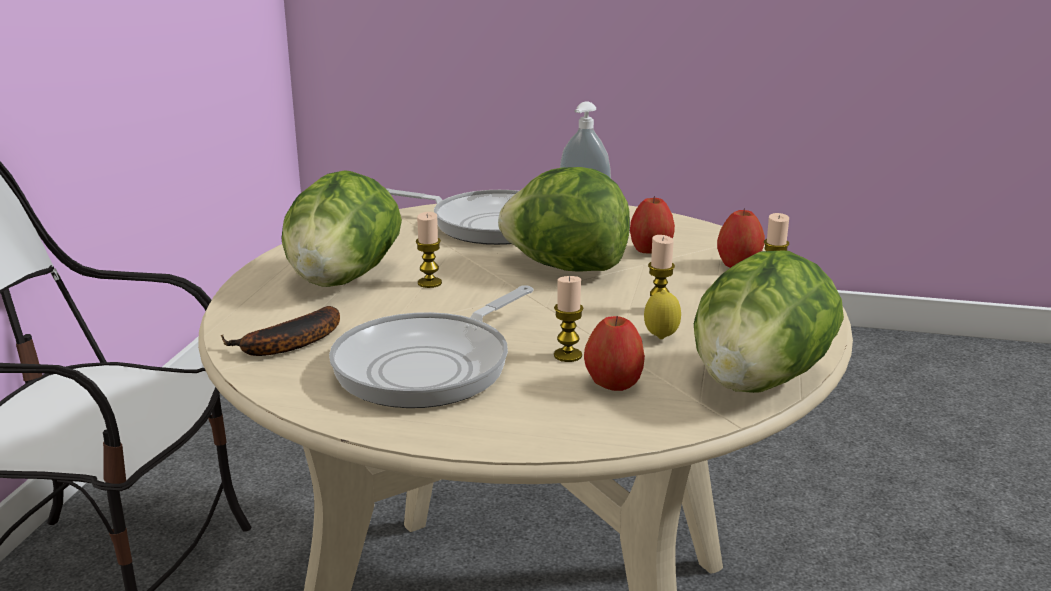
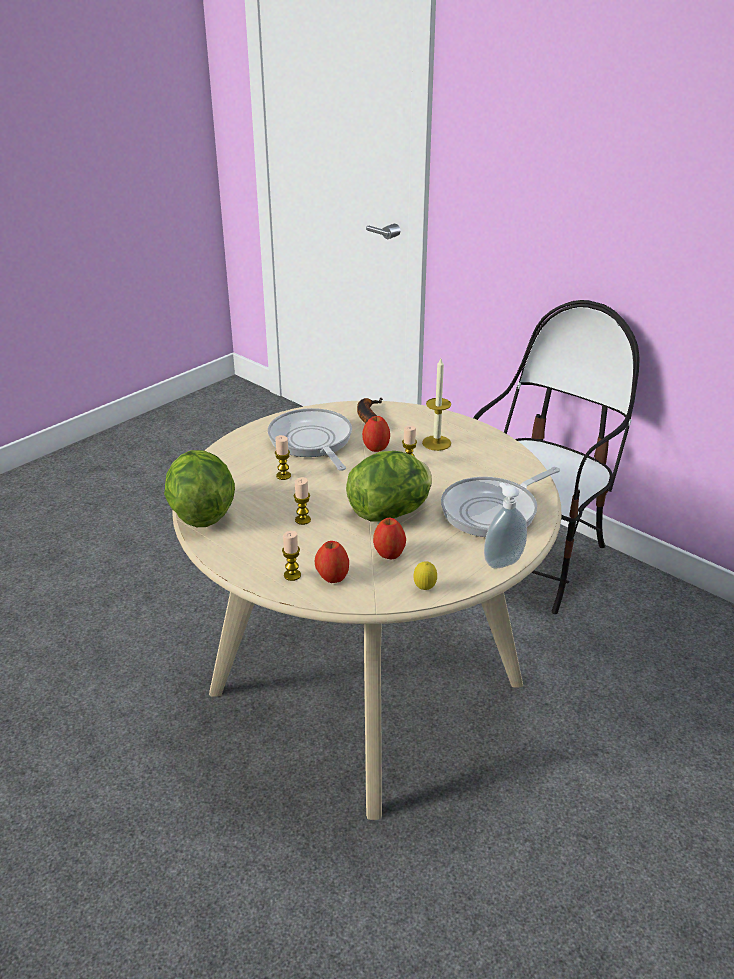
camera: 120 degrees right, 10 degrees up
(342, 280) = (436, 443): lettuce -> candle
(613, 385) = (244, 477): apple -> apple (376, 448)
(661, 339) = (270, 506): lemon -> lemon (424, 589)

